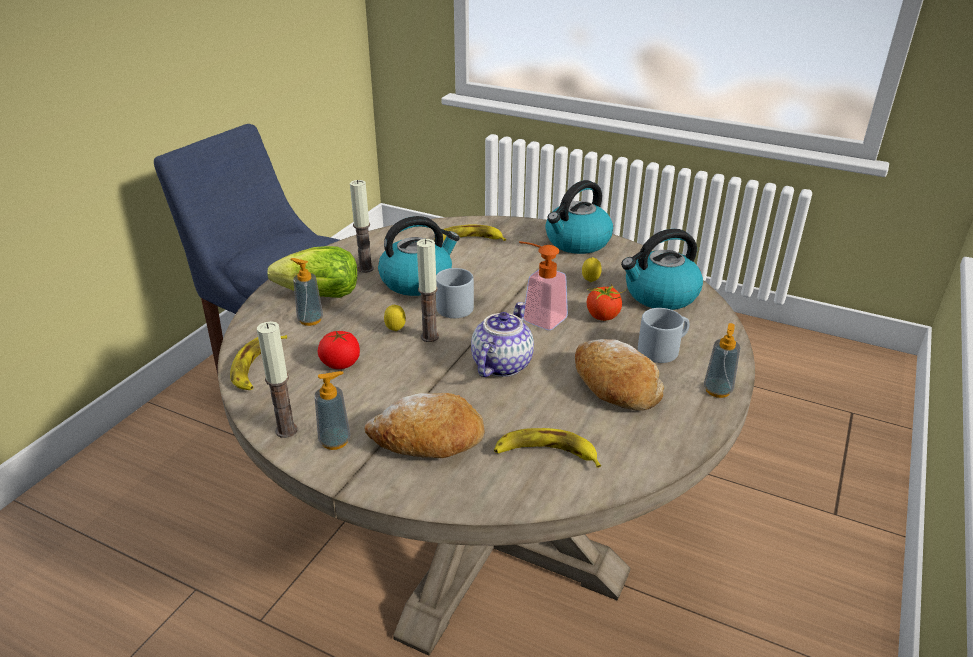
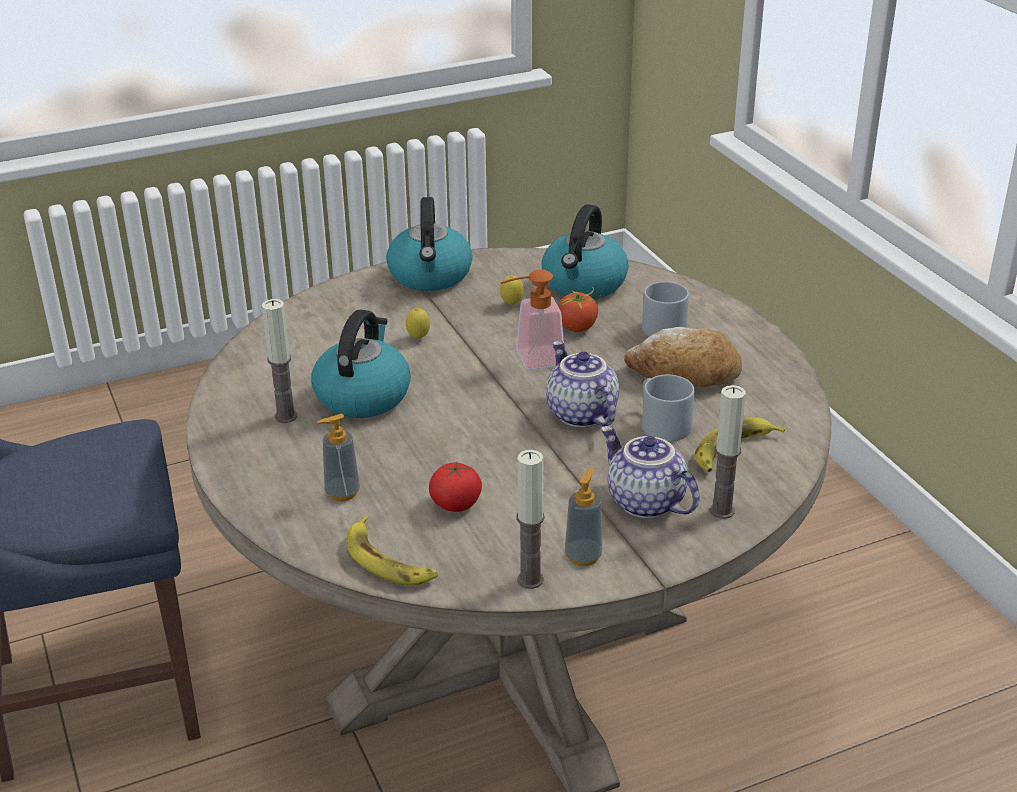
camera: 50 degrees left, 0 degrees up
(321, 295) = (300, 467): lettuce -> none
(395, 330) = (441, 448): lemon -> lemon (418, 338)
(427, 440) = (644, 502): bread -> teapot
(429, 337) = (480, 432): candle -> candle (722, 511)
(457, 305) = (445, 392): grey mug -> grey mug (660, 423)
(468, 240) = (327, 330): banana -> none
(717, 390) = (748, 332): soap dispenser -> none

